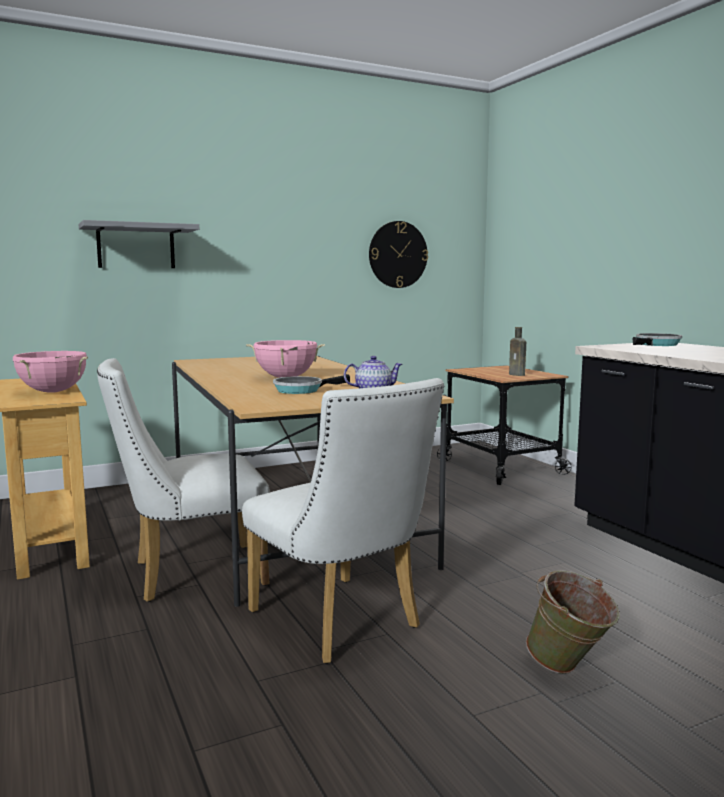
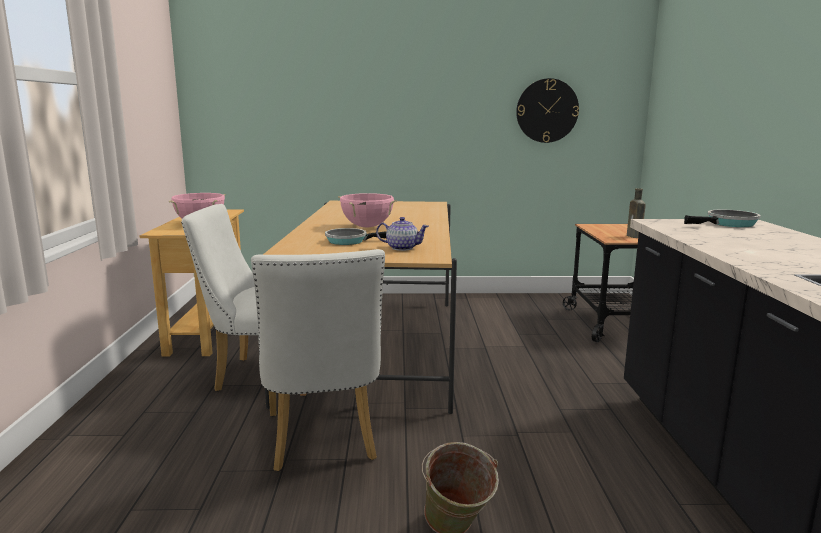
camera: 25 degrees right, 5 degrees up
(136, 247) = (308, 107): grey shelf -> none

